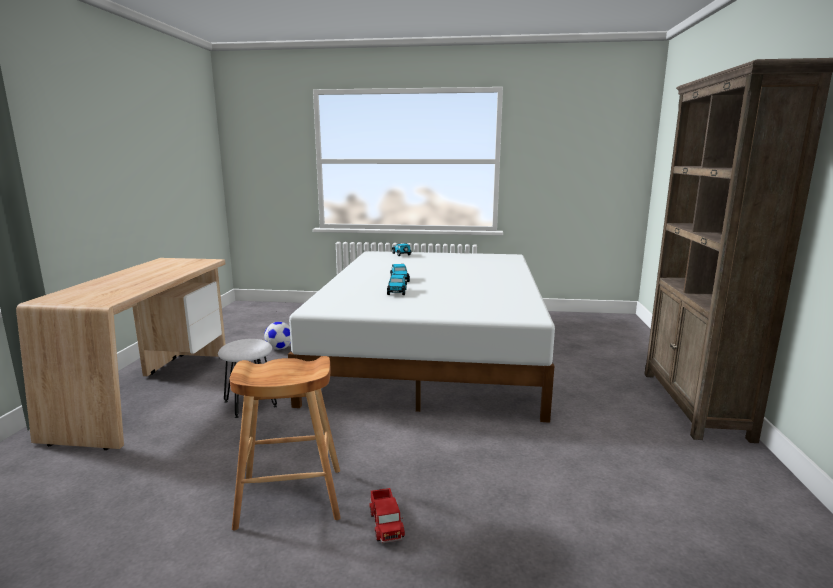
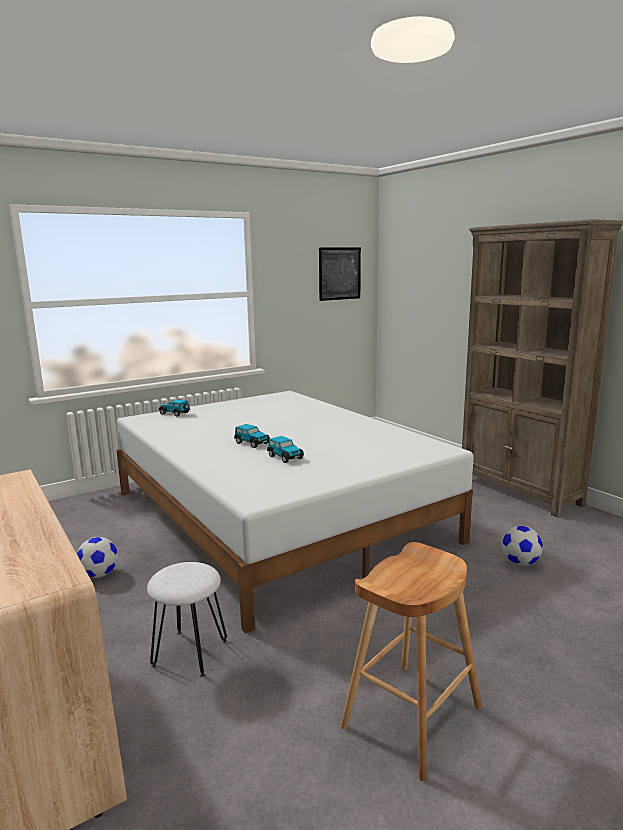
camera: 40 degrees left, 0 degrees up
(386, 523) = (513, 685): toy truck -> none
(568, 455) = (520, 563): none -> football
(603, 145) = (339, 273): none -> picture

